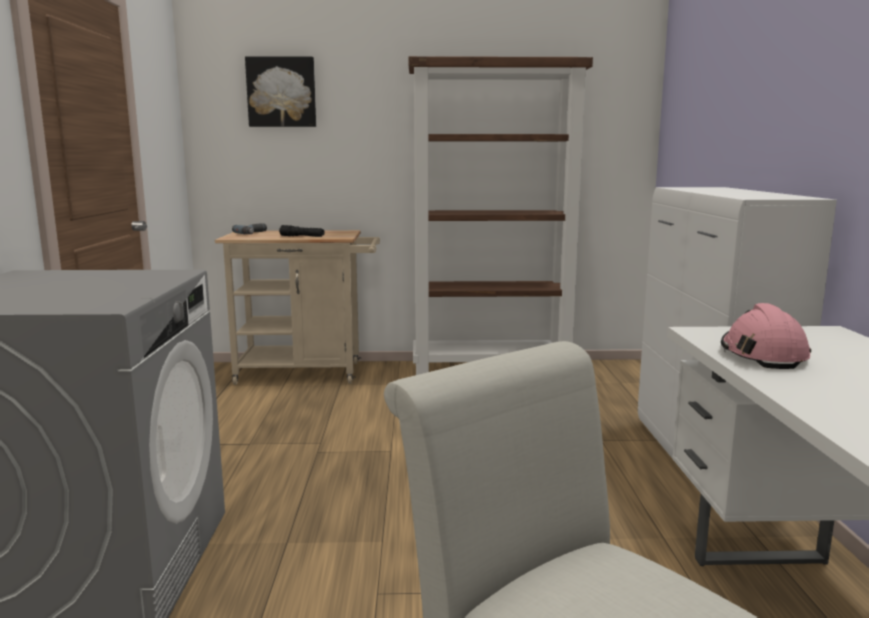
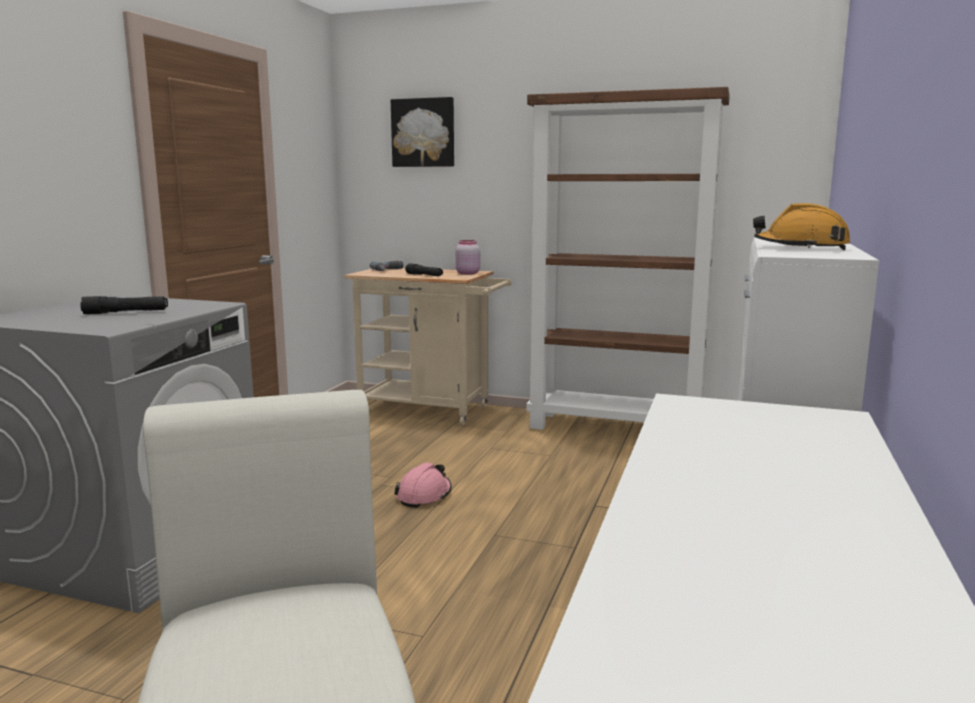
camera: 20 degrees right, 0 degrees up
(84, 288) = (126, 312): none -> black flashlight
(341, 233) = (467, 273): none -> pink jar
(740, 193) = (801, 248): none -> orange hard hat
(762, 354) = (703, 432): pink hard hat -> pink hard hat (424, 495)

